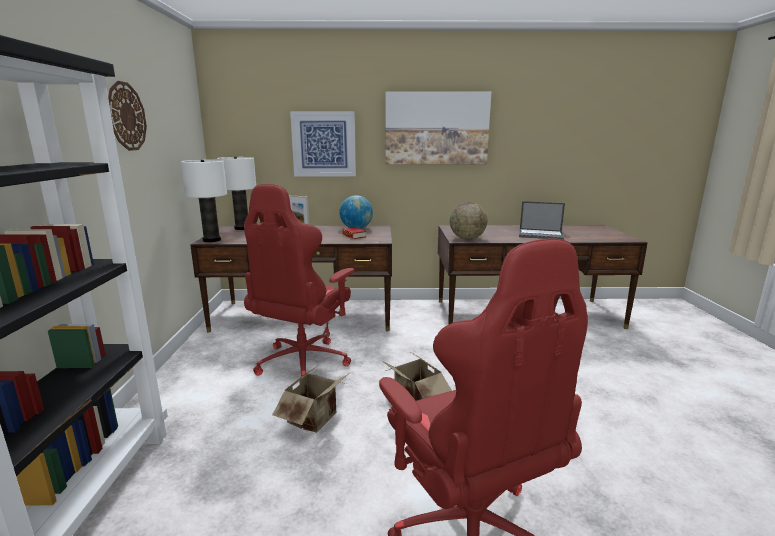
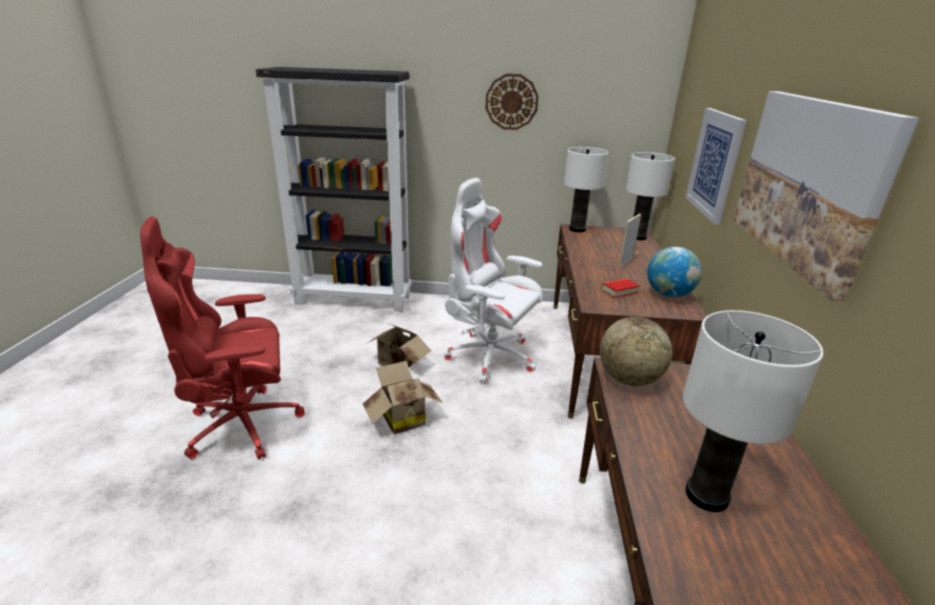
camera: 95 degrees right, 10 degrees up
(303, 361) = (492, 357): red office chair -> white office chair
(541, 235) = (707, 496): laptop -> white table lamp

